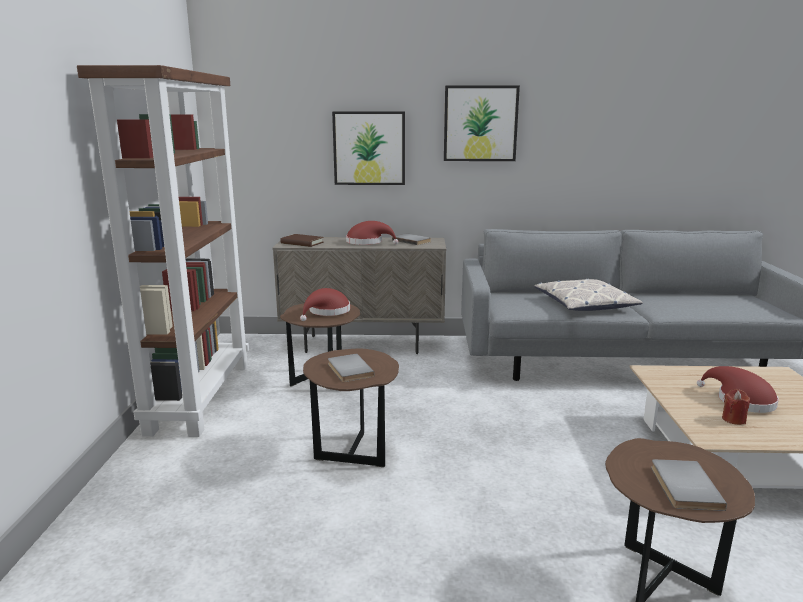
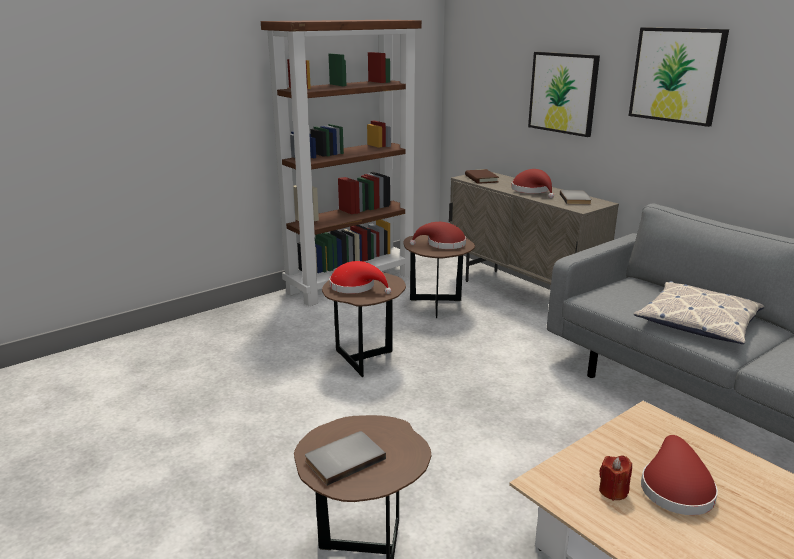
camera: 50 degrees right, 5 degrees up
(348, 370) = (356, 287): grey book -> red hat

